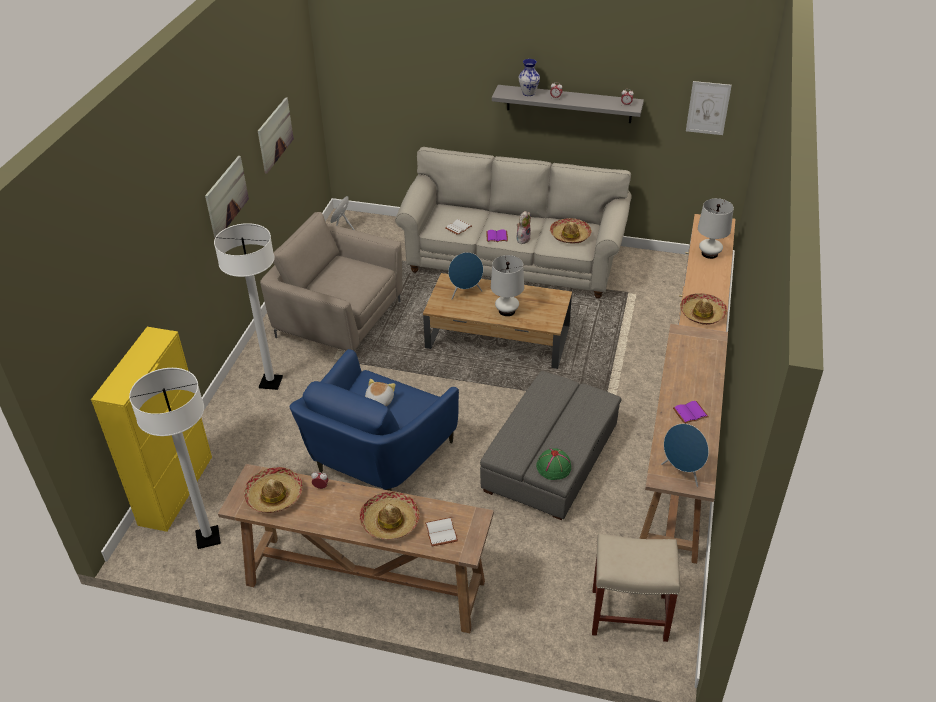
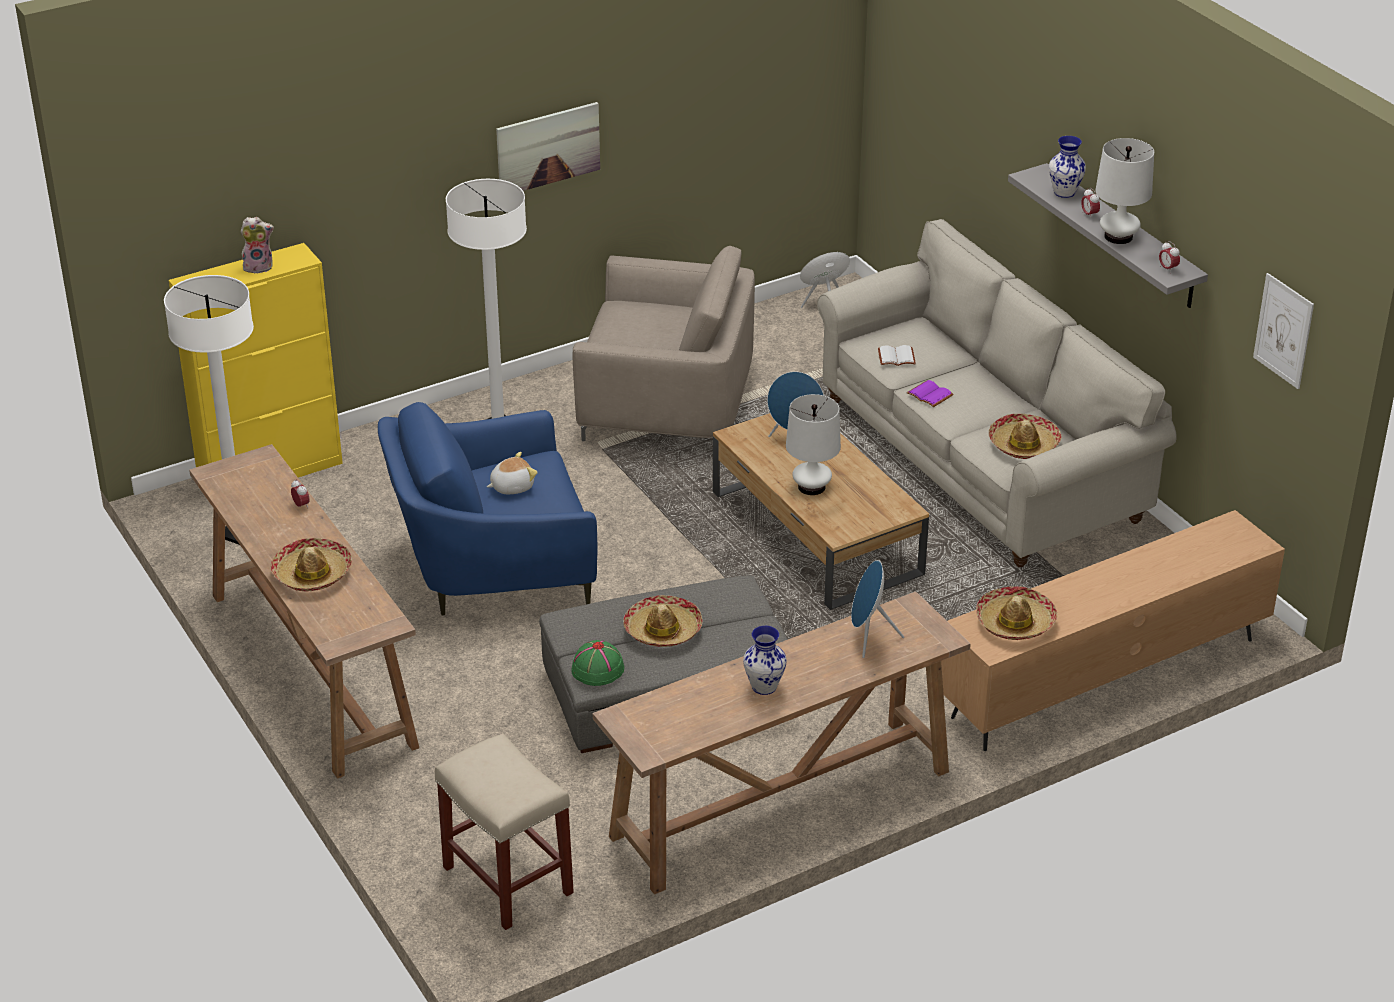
camera: 45 degrees right, 5 degrees down
(274, 495) = (253, 486): hat -> hat (663, 630)
(275, 134) = (706, 103): picture -> none
(338, 319) = (666, 403): beige armchair -> beige armchair turned 120 degrees clockwise
(442, 532) = (340, 614): white book -> none
(523, 239) = (959, 415): plush toy -> plush toy (259, 266)
(682, 473) = (650, 729): blue speaker -> blue speaker (868, 638)
(690, 414) = (763, 687): purple book -> vase
(709, 253) = (1160, 566): white table lamp -> white table lamp (1118, 236)

